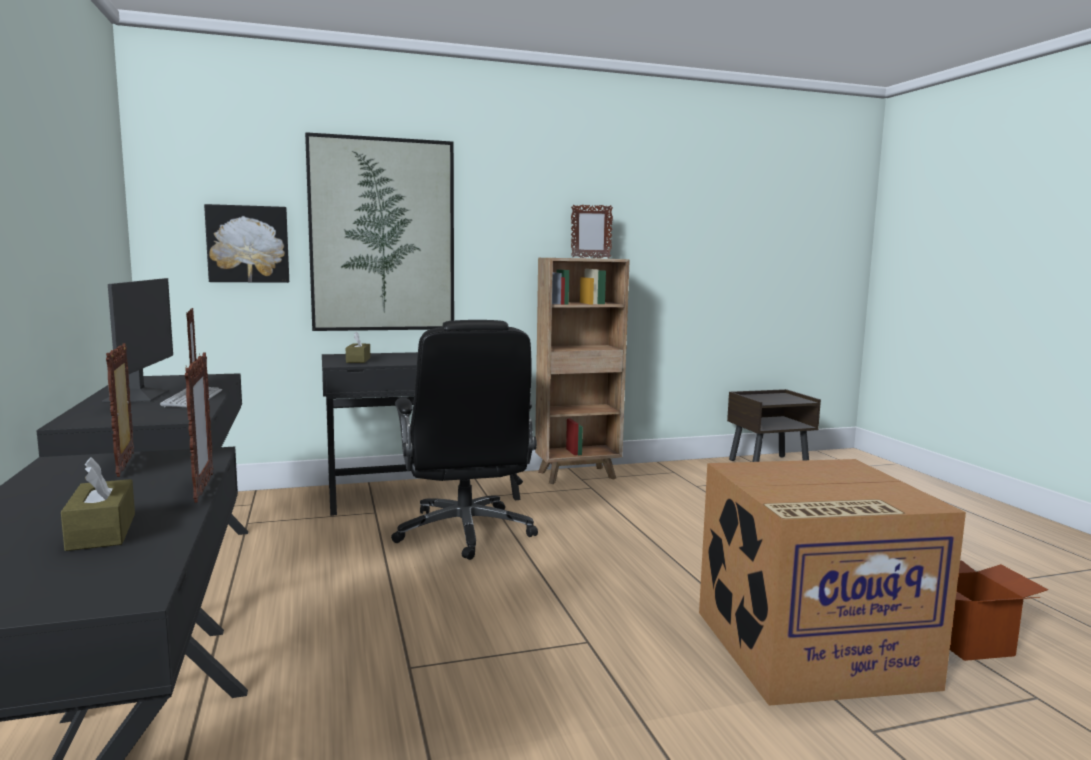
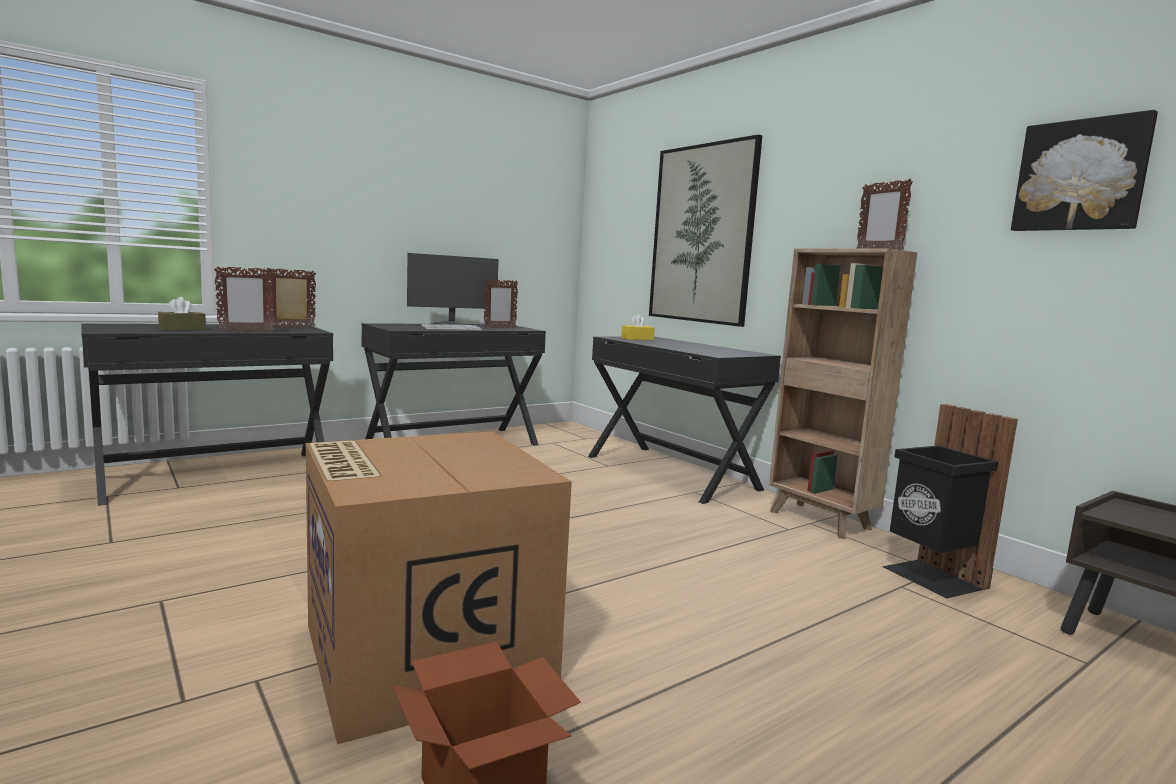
camera: 70 degrees right, 0 degrees up
(248, 244) = (627, 245): picture -> picture (1081, 176)
(358, 360) = (637, 339): brown tissue box -> yellow tissue box
(465, 532) = (596, 494): black office chair -> none
(684, 476) = (932, 578): none -> black trash can

